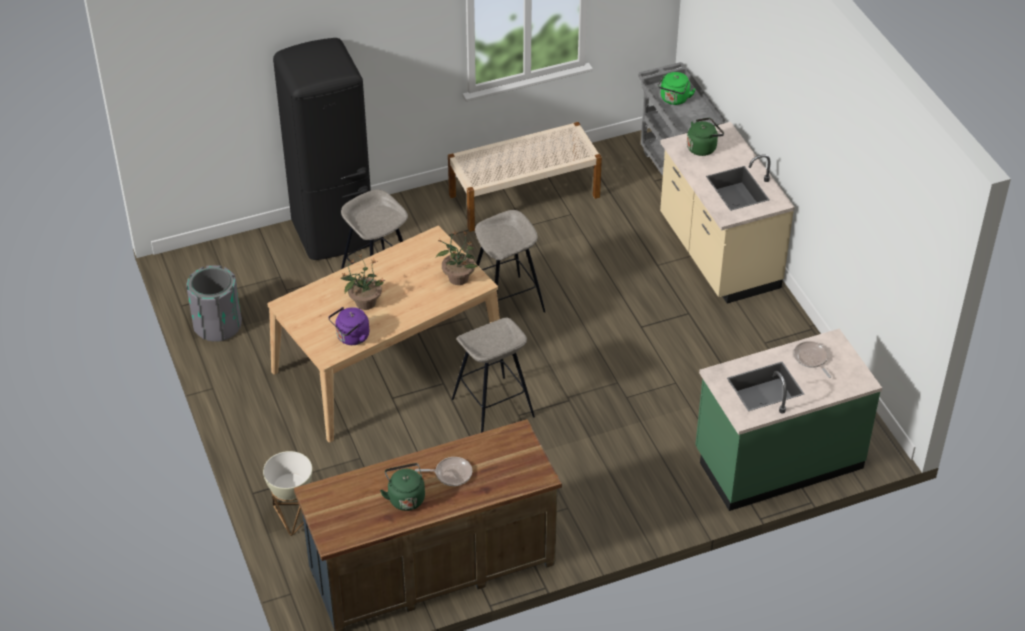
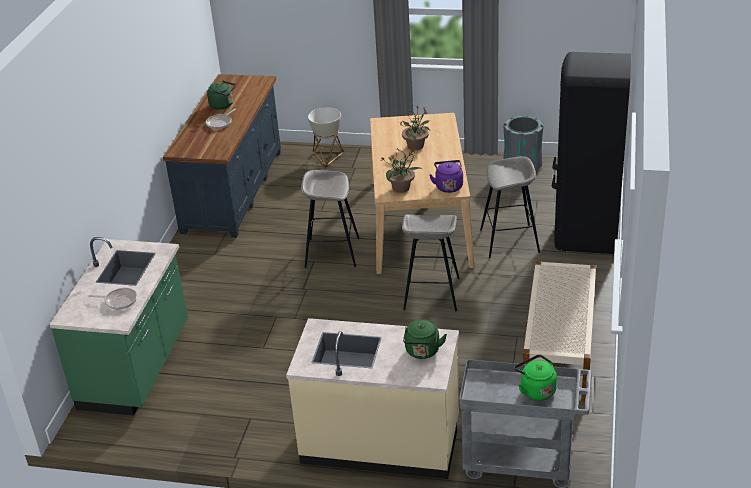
camera: 125 degrees right, 10 degrees down
(351, 338) = (387, 133): purple kettle -> purple kettle (448, 186)

